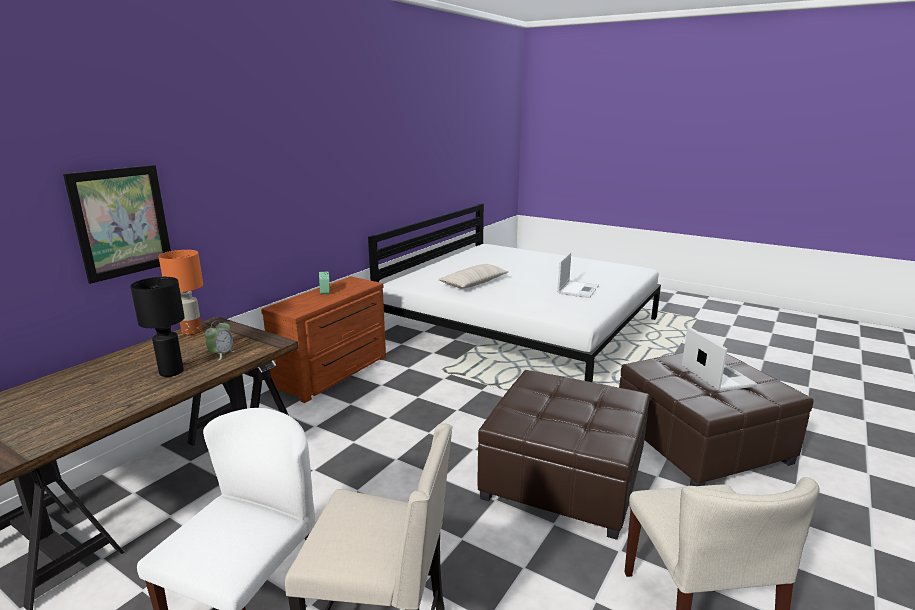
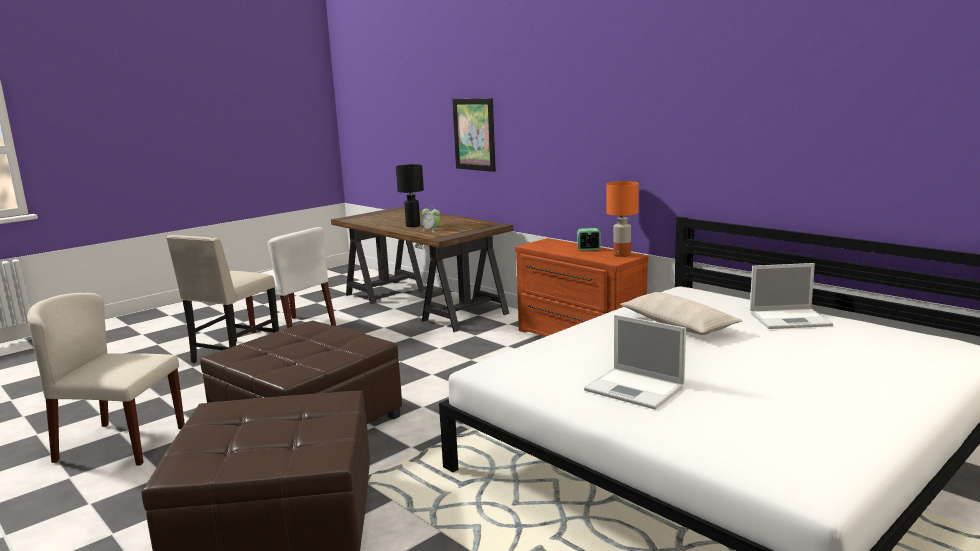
camera: 105 degrees right, 5 degrees down
(192, 331) = (481, 223): orange table lamp -> orange table lamp (622, 255)
(716, 375) = (269, 437): laptop -> laptop (791, 319)

